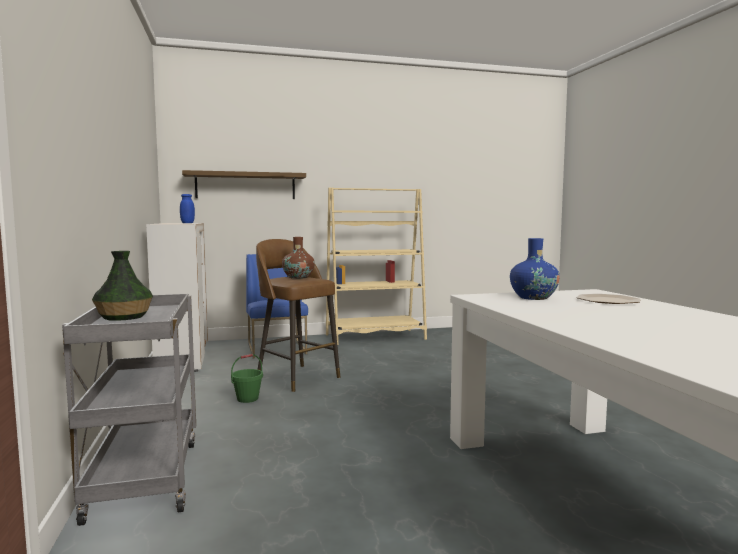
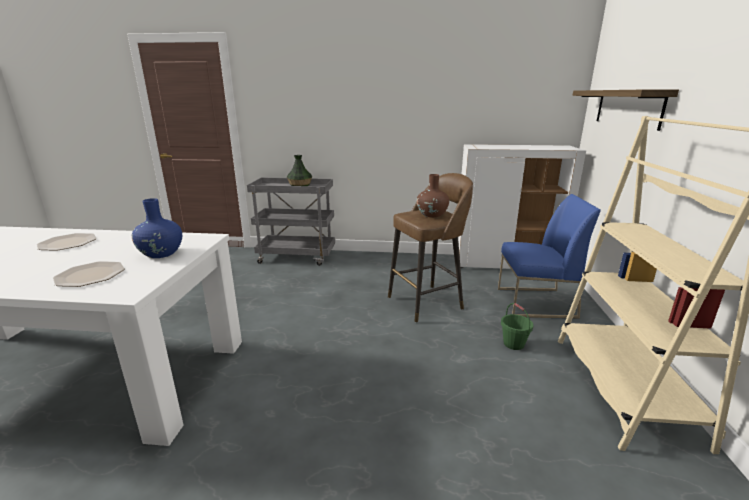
camera: 110 degrees right, 15 degrees up
(187, 223) = (534, 148): blue jar -> none
(247, 399) = (383, 281): green bucket -> green bucket (514, 344)
(603, 324) = (67, 243): none -> plate

